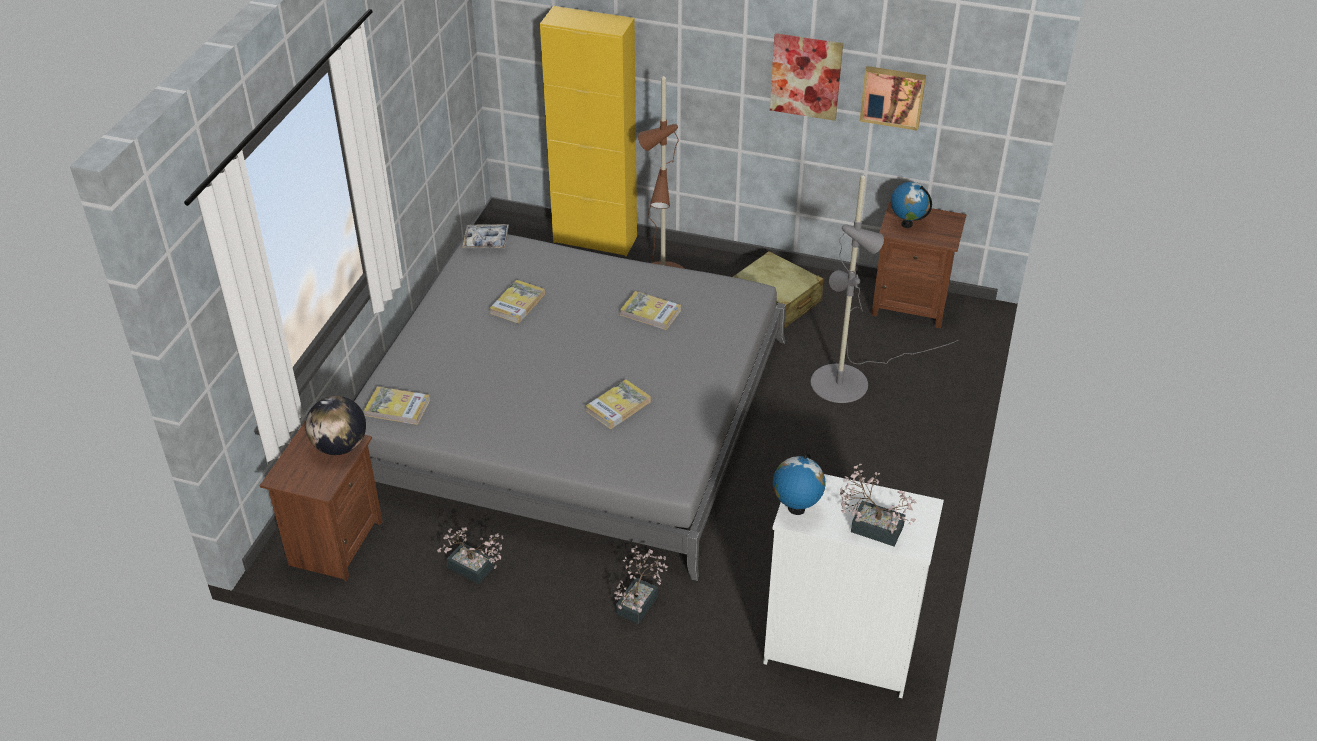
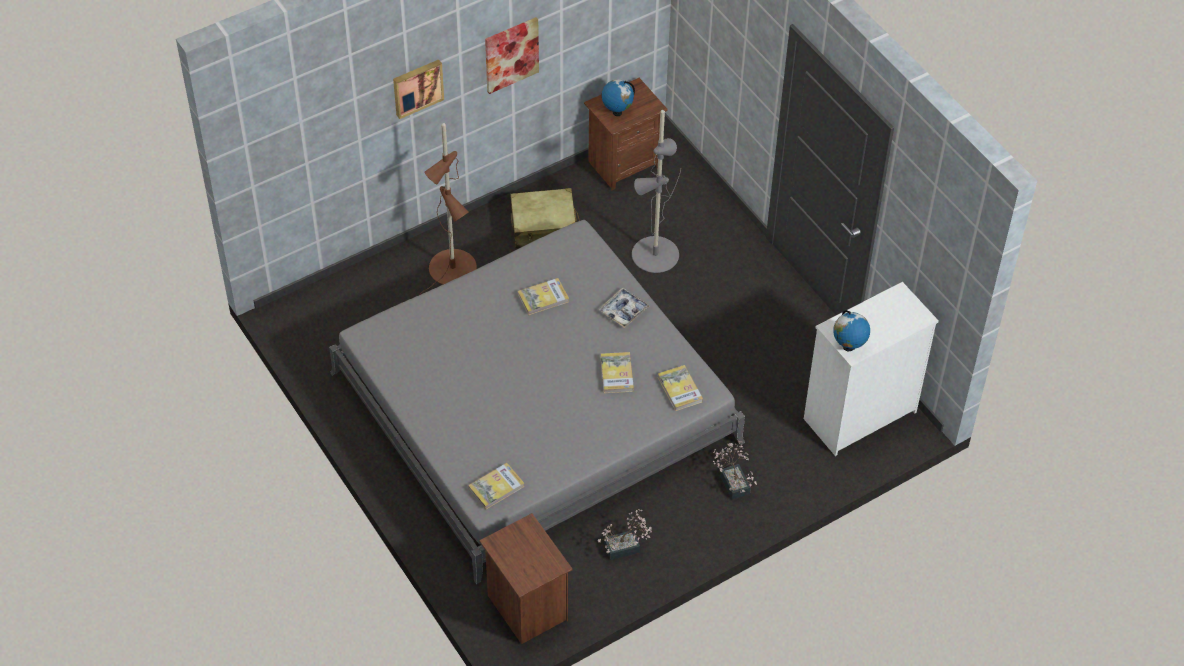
camera: 50 degrees left, 10 degrees up
(340, 446) = (525, 534): globe -> none
(486, 241) = (368, 334): tray -> tray (623, 311)
(517, 304) = (459, 360): book -> book (680, 389)
(595, 239) = (366, 274): yellow cabinet -> none
(871, 526) = (891, 325): potted plant -> none
(892, 96) = (576, 31): picture -> picture (417, 87)

